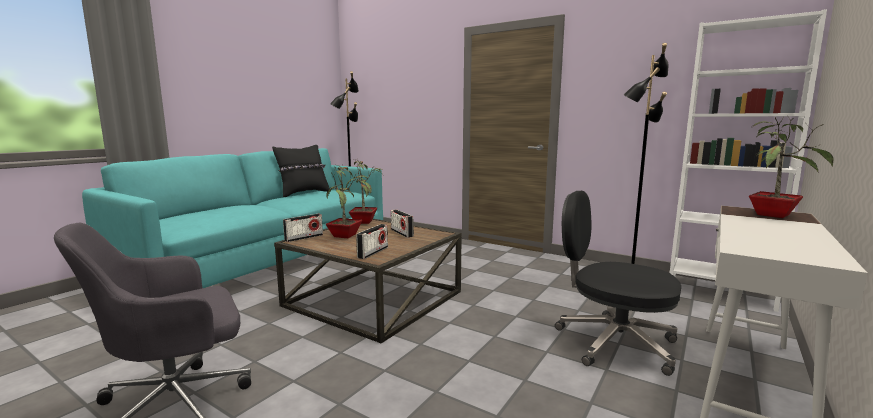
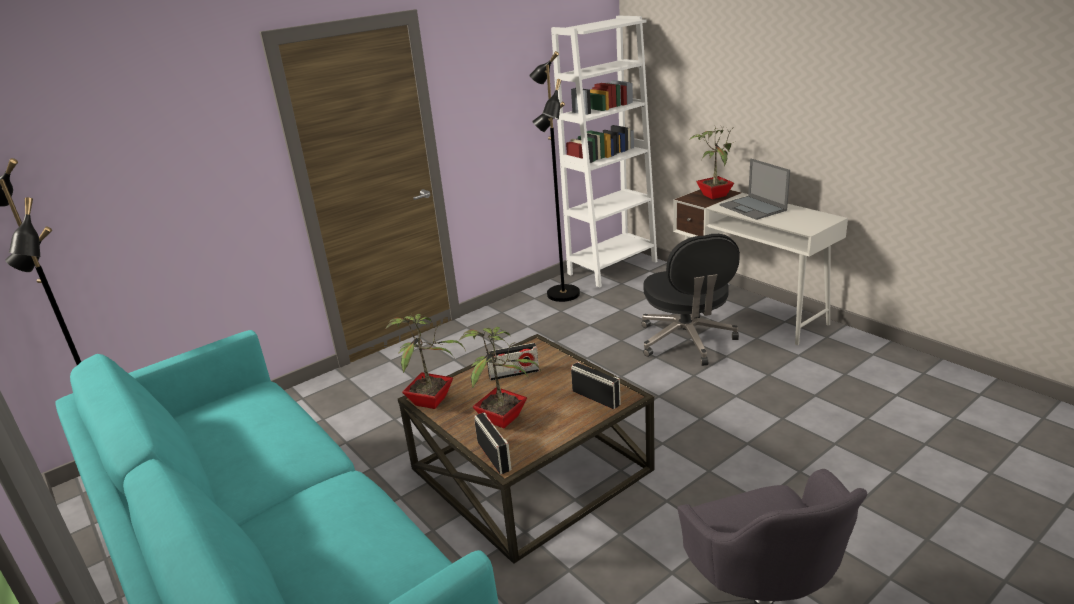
camera: 70 degrees left, 15 degrees up
(303, 193) = (204, 453): black pillow -> none
(613, 342) = (687, 341): black office chair -> black office chair turned 60 degrees counterclockwise
(769, 228) = (753, 208): none -> laptop

